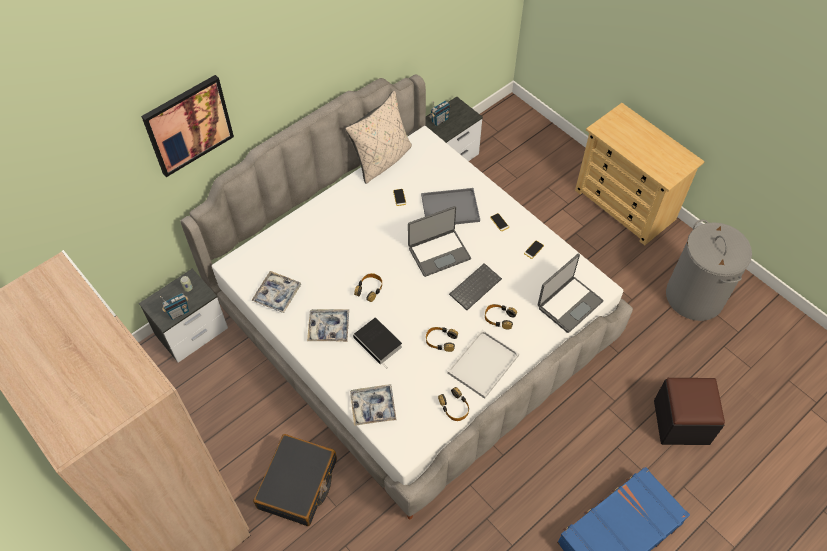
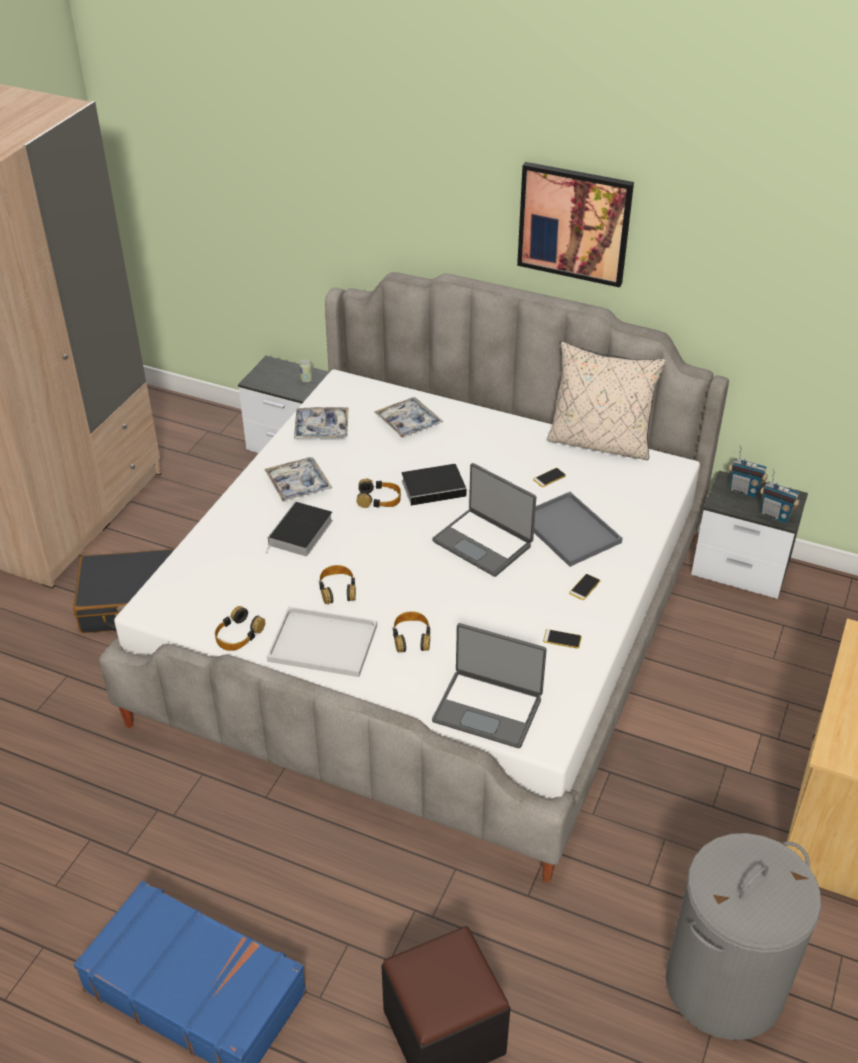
camera: 65 degrees right, 15 degrees down
(178, 312) = (270, 385): radio -> radio (775, 515)
(188, 125) = (383, 172): picture -> picture (574, 223)
(373, 407) = (201, 559): tray -> tray (408, 423)
(375, 256) = (435, 487): none -> book
(475, 286) = (450, 596): keyboard -> none

